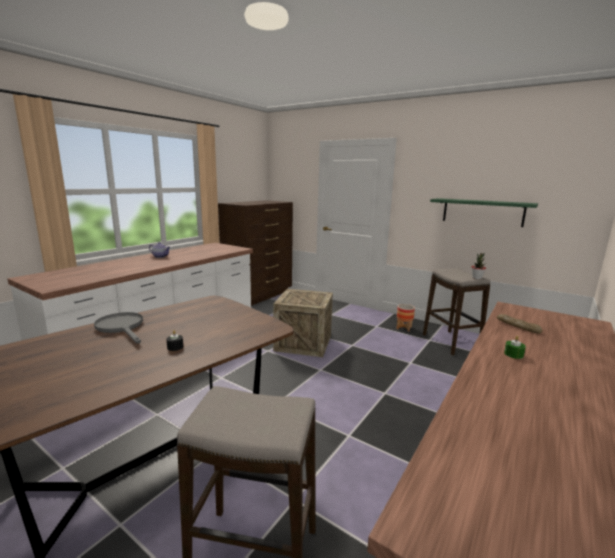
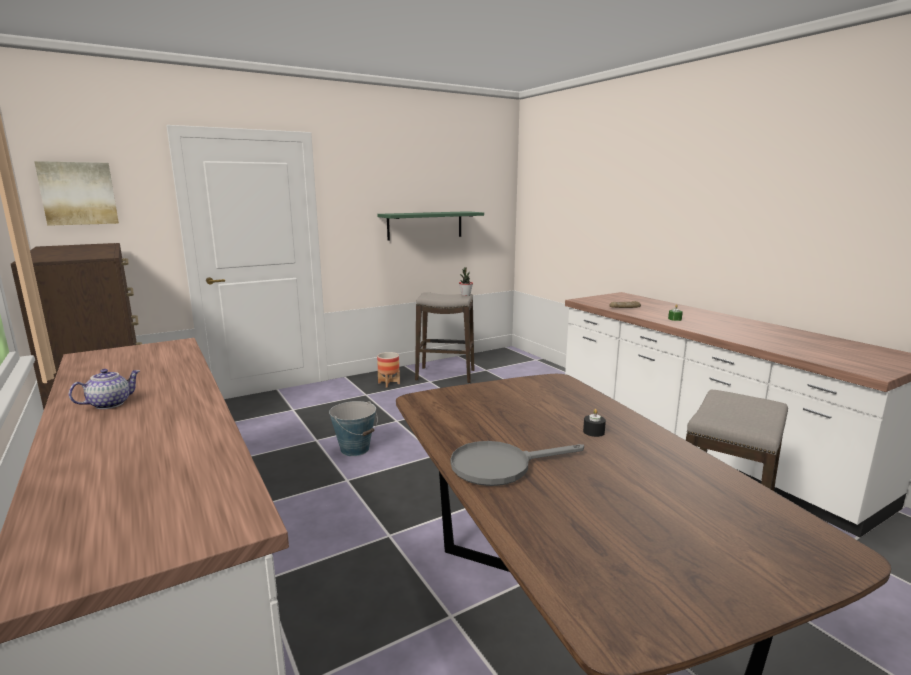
camera: 65 degrees left, 0 degrees up
(283, 177) = (78, 193): none -> picture
(303, 343) = (355, 449): crate -> bucket

